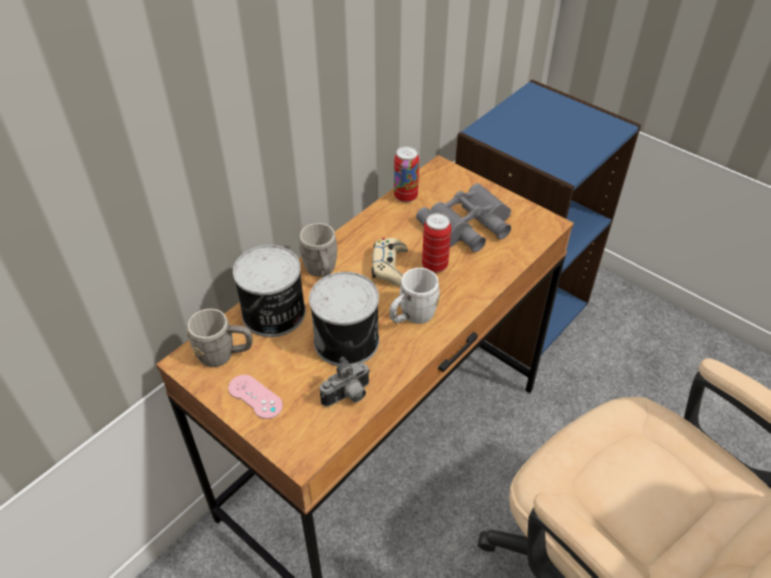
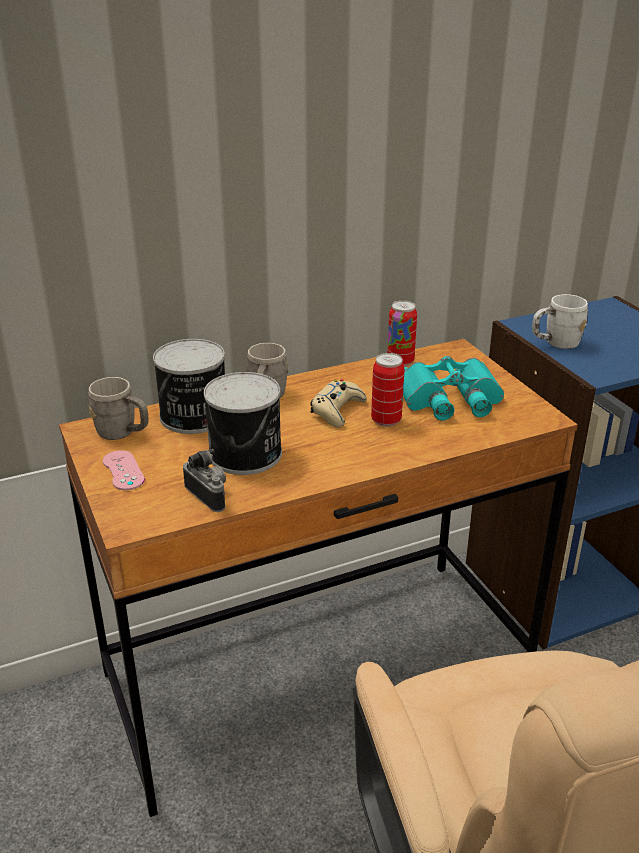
camera: 25 degrees right, 15 degrees down
(348, 396) = (210, 495): camera -> camera turned 120 degrees counterclockwise
(412, 316) = (328, 453): white mug -> white mug (555, 343)
(468, 226) = (450, 399): grey binoculars -> turquoise binoculars

